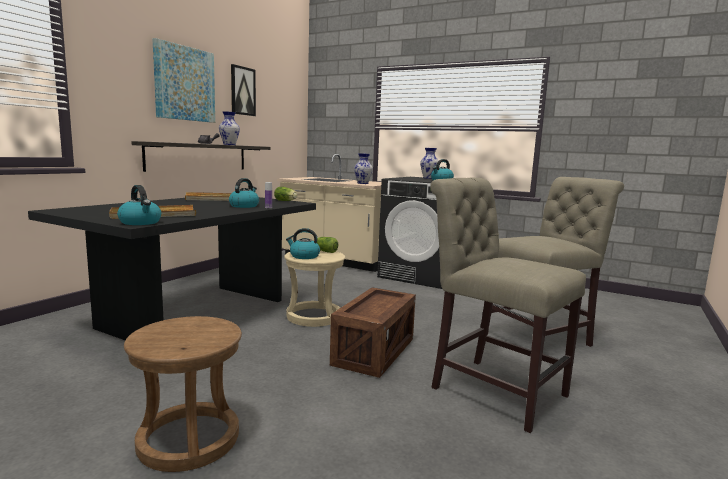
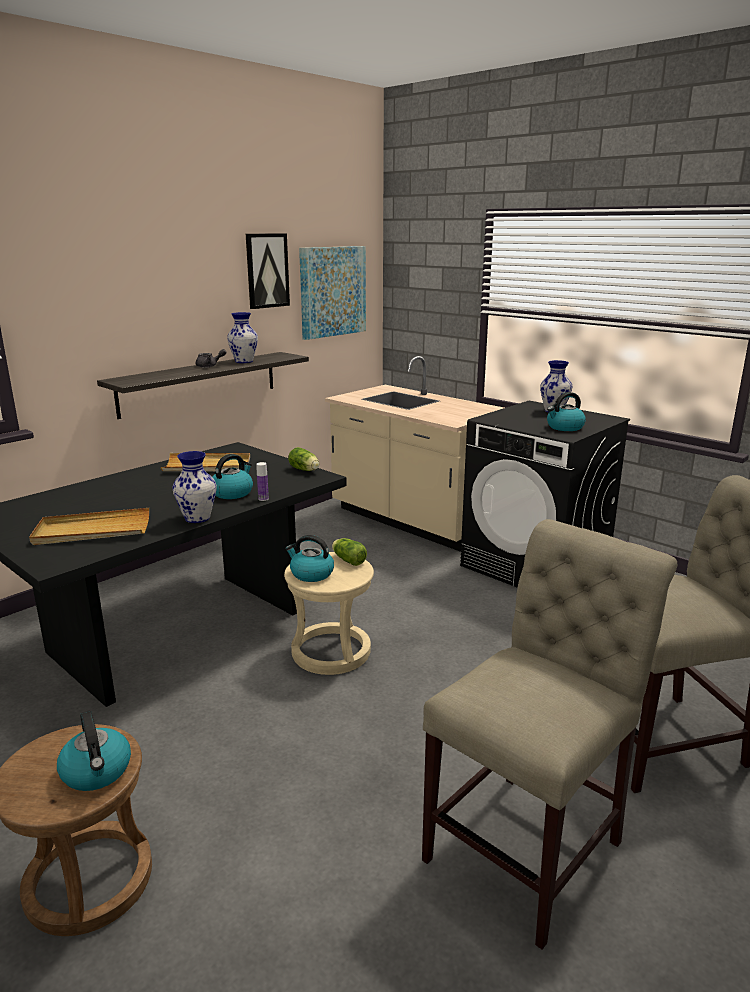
camera: 15 degrees right, 10 degrees up
(140, 222) = (61, 559): kettle -> kettle (97, 772)
(184, 83) = (171, 281): picture -> picture (332, 291)
(363, 183) = (447, 416): vase -> vase (197, 518)
(374, 352) = (386, 740): crate -> none
(492, 388) = (531, 845): beige chair -> beige chair turned 75 degrees clockwise

